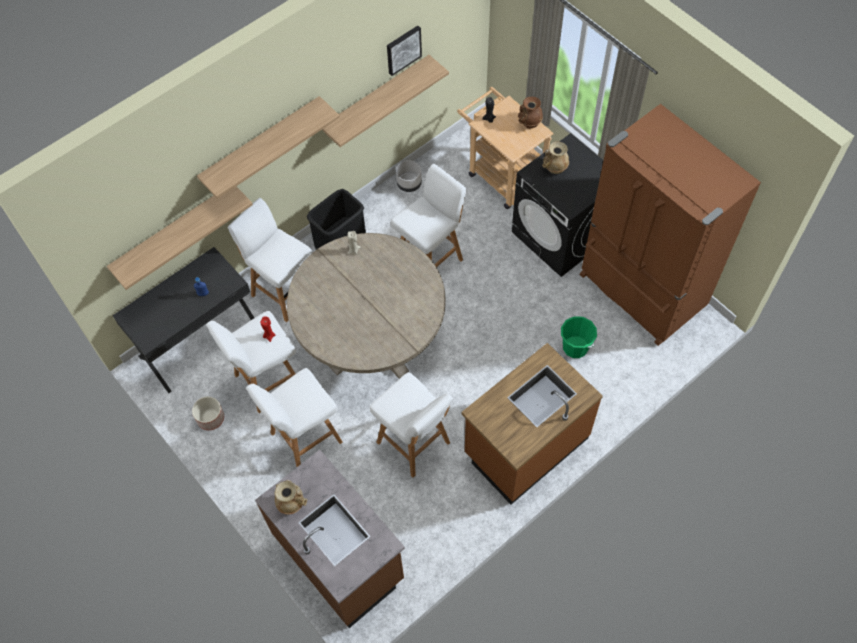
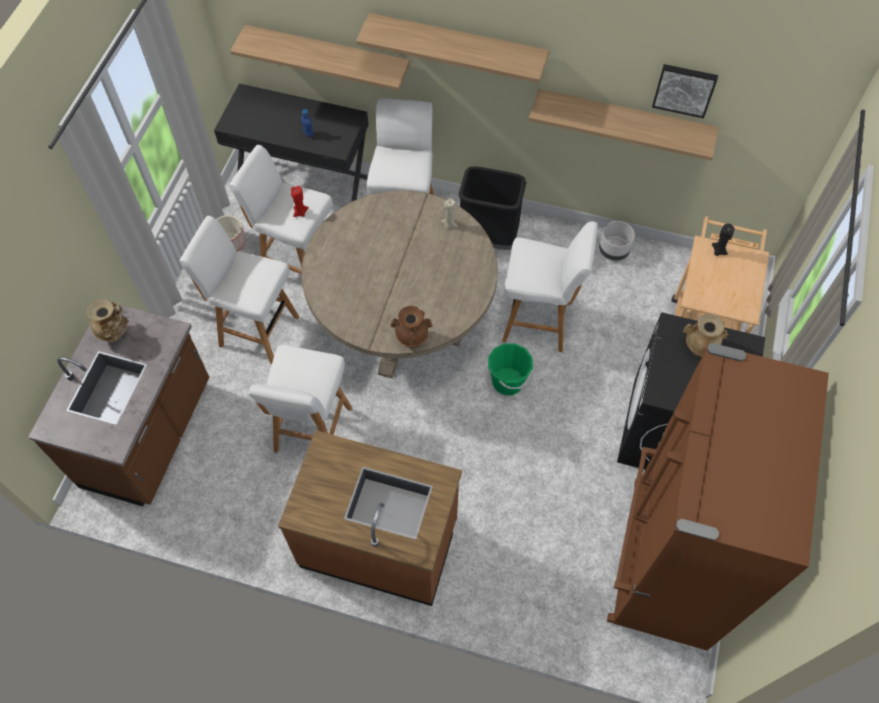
camera: 55 degrees right, 0 degrees up
(529, 123) = (748, 293): brown vase -> brown vase (411, 338)
(575, 347) = (538, 528): green bucket -> green bucket (508, 381)

